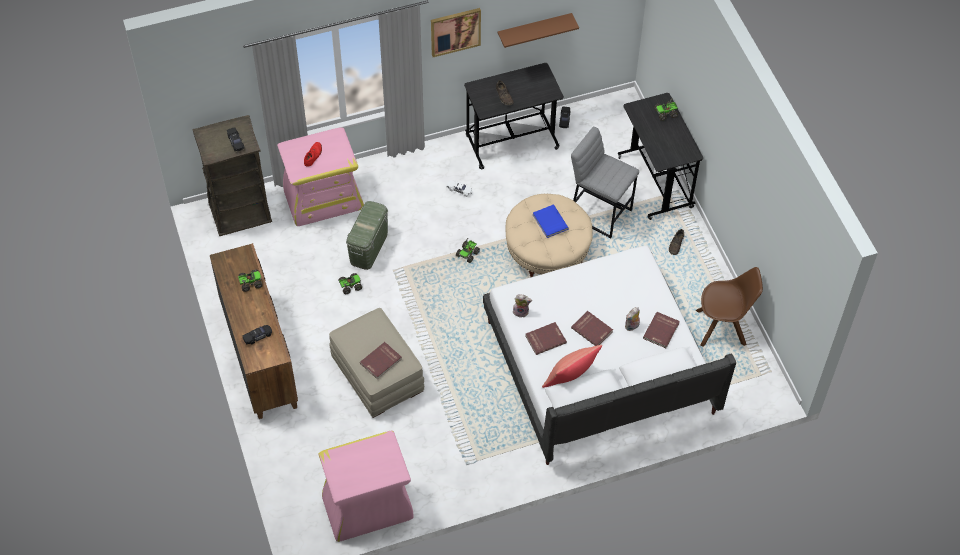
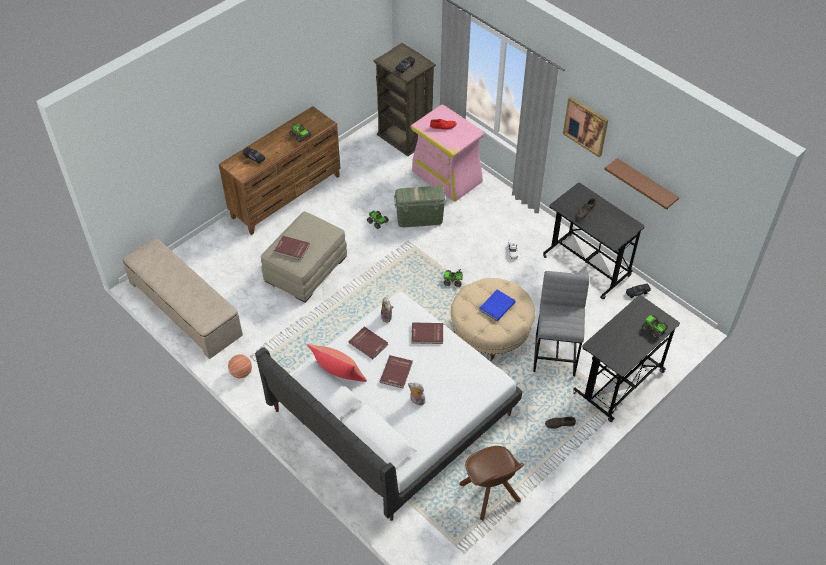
camera: 65 degrees right, 5 degrees down
(366, 506) = (184, 308): pink nightstand -> beige bench
(483, 479) = (241, 372): none -> basketball
(661, 331) = (425, 425): red book -> red book (427, 334)

